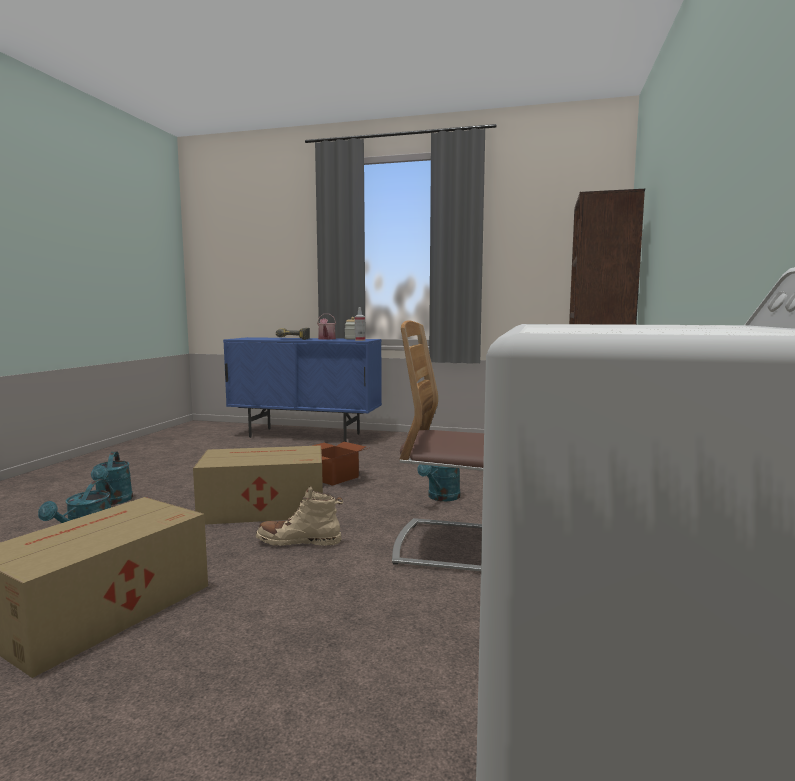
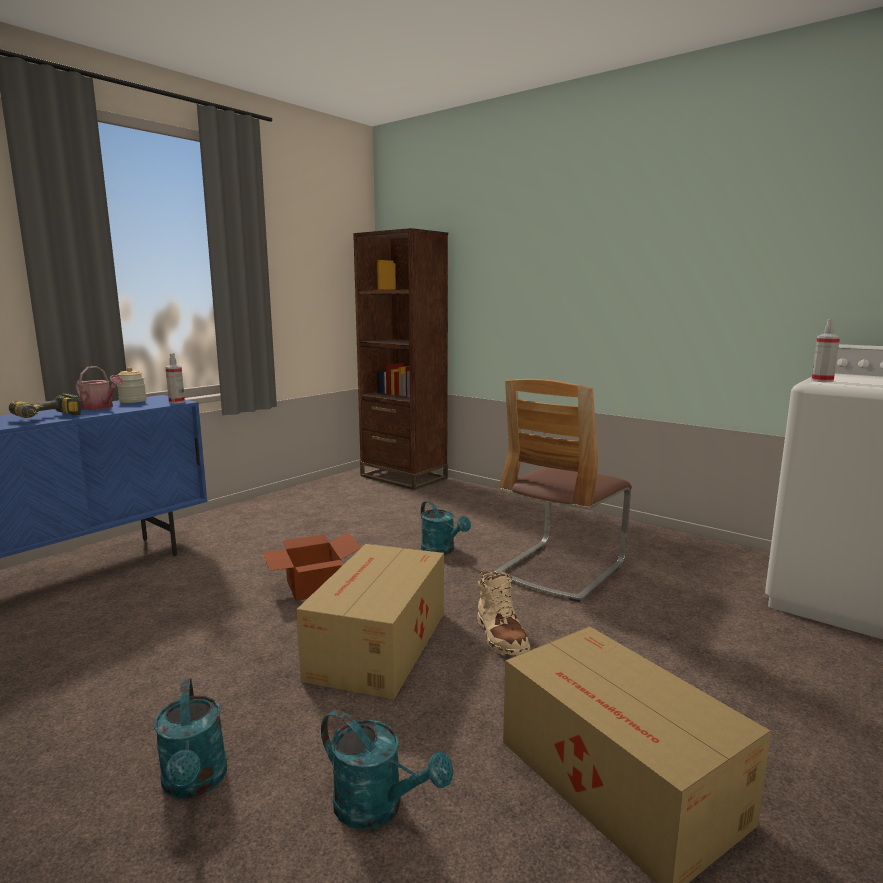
camera: 65 degrees left, 5 degrees up
(113, 501) = (195, 783): turquoise watering can -> turquoise watering can turned 60 degrees clockwise
(299, 541) = (500, 636): beige boot -> beige boot turned 45 degrees counterclockwise
(578, 324) = (822, 381): none -> spray bottle

